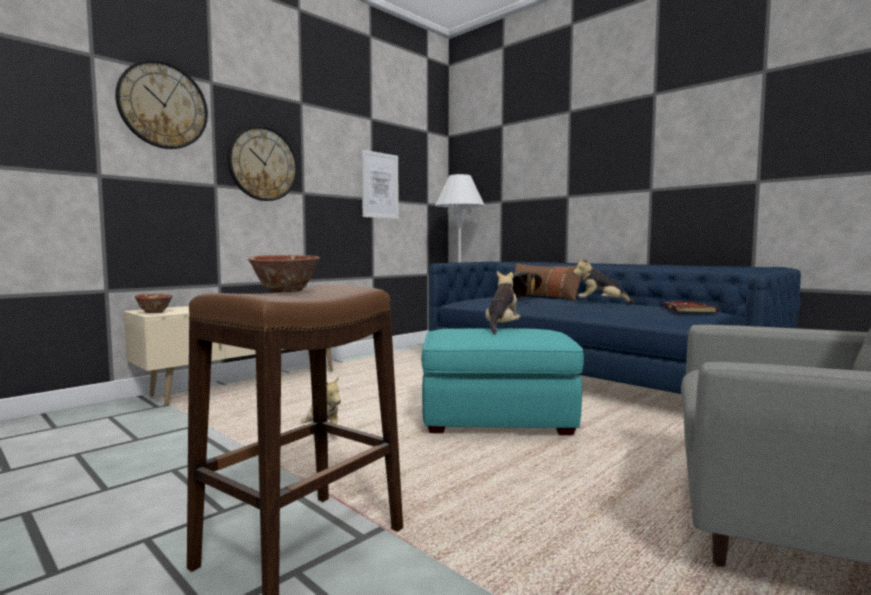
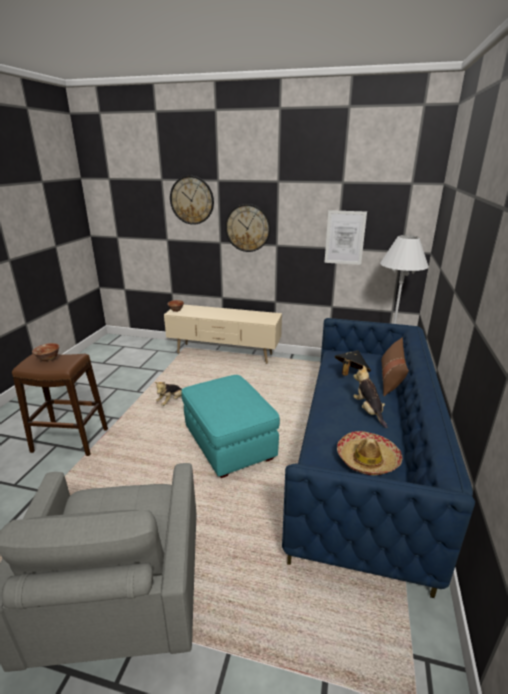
camera: 60 degrees right, 20 degrees up
(502, 328) = (243, 395): plush toy -> none
(686, 309) = (367, 459): book -> hat

